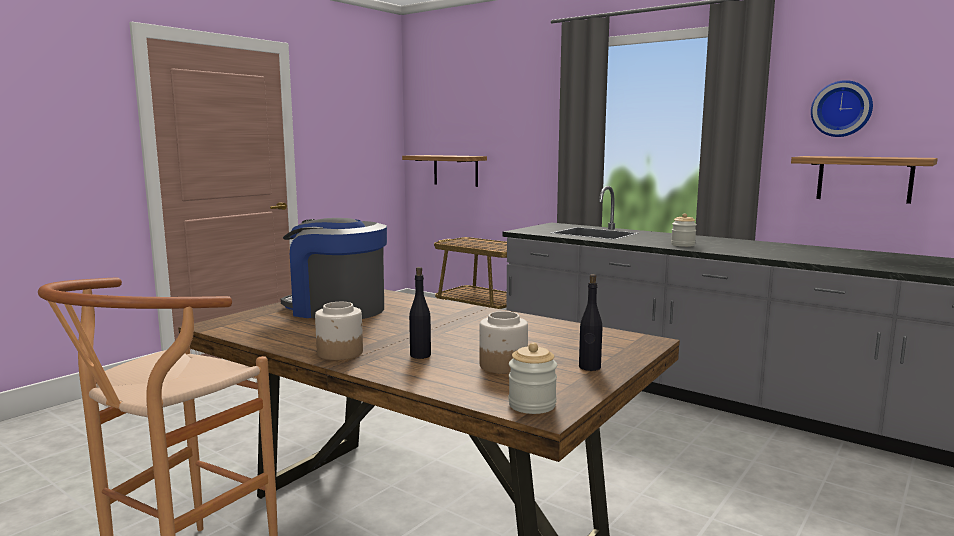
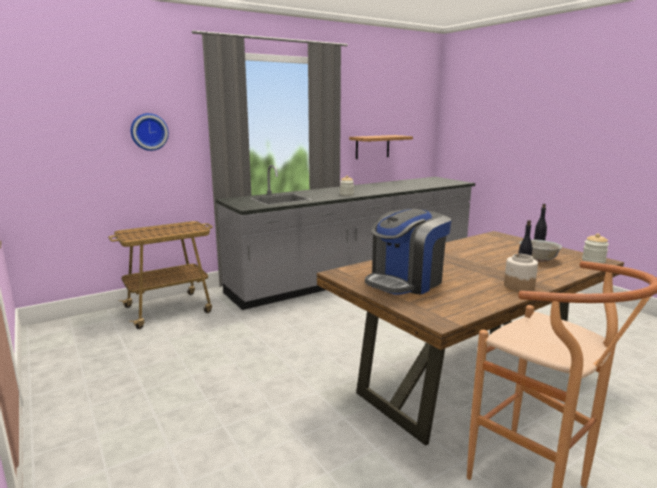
camera: 70 degrees left, 5 degrees up
(455, 170) = (79, 167): shelf -> none
(502, 365) = (538, 259): jar -> white bowl
(841, 109) = (362, 111): wall clock -> wall clock (149, 132)

